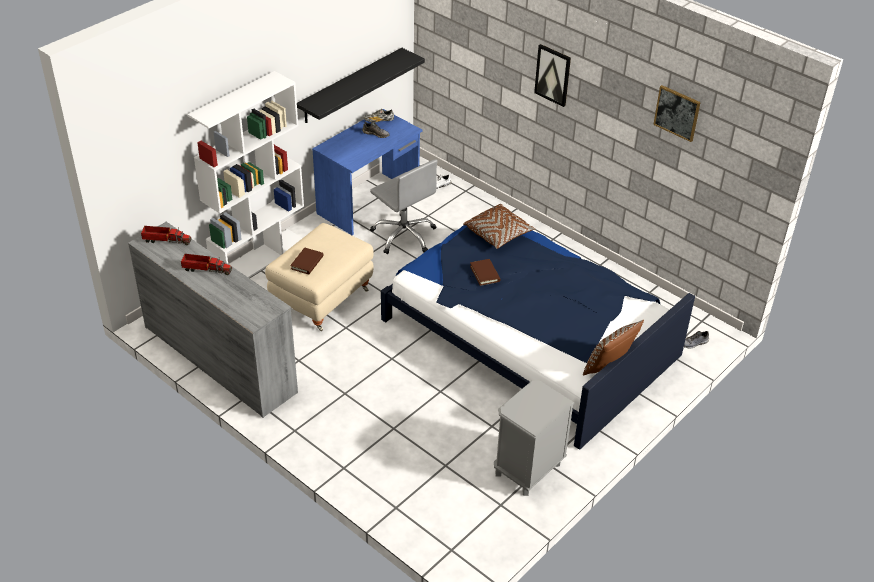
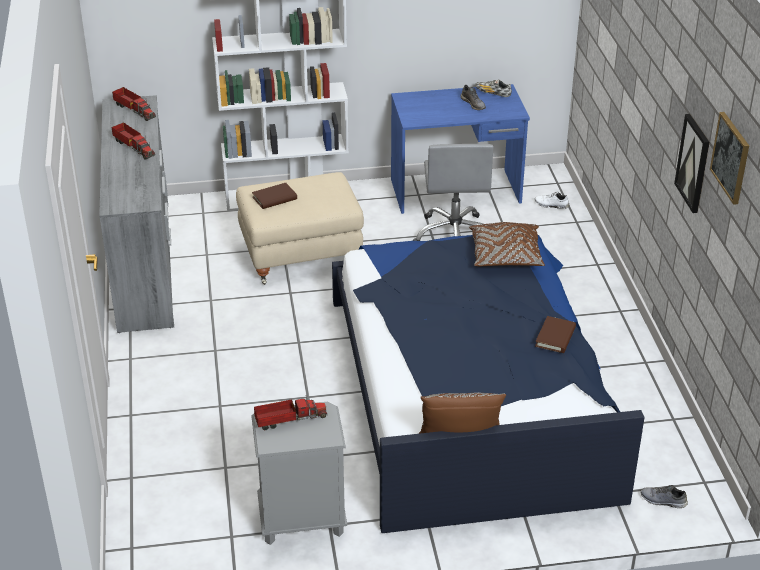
camera: 40 degrees right, 5 degrees down
(351, 86) = (464, 36): black shelf -> none
(485, 274) = (437, 286): brown book -> brown book (555, 337)
(525, 404) = (289, 420): none -> toy truck
(553, 75) = (654, 78): picture -> picture (693, 163)

